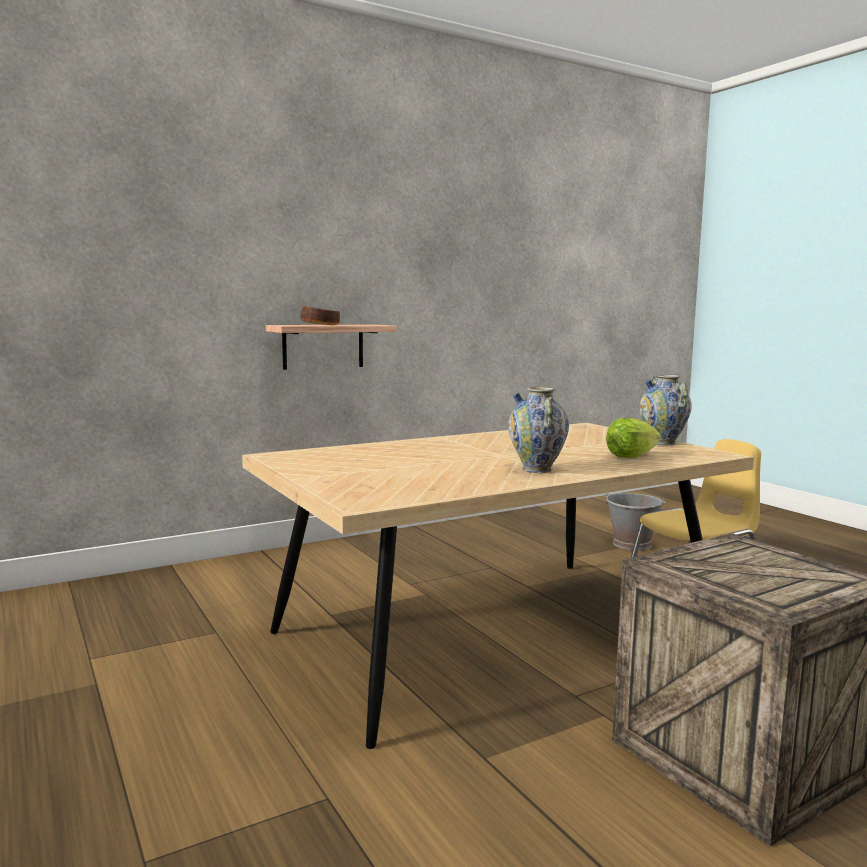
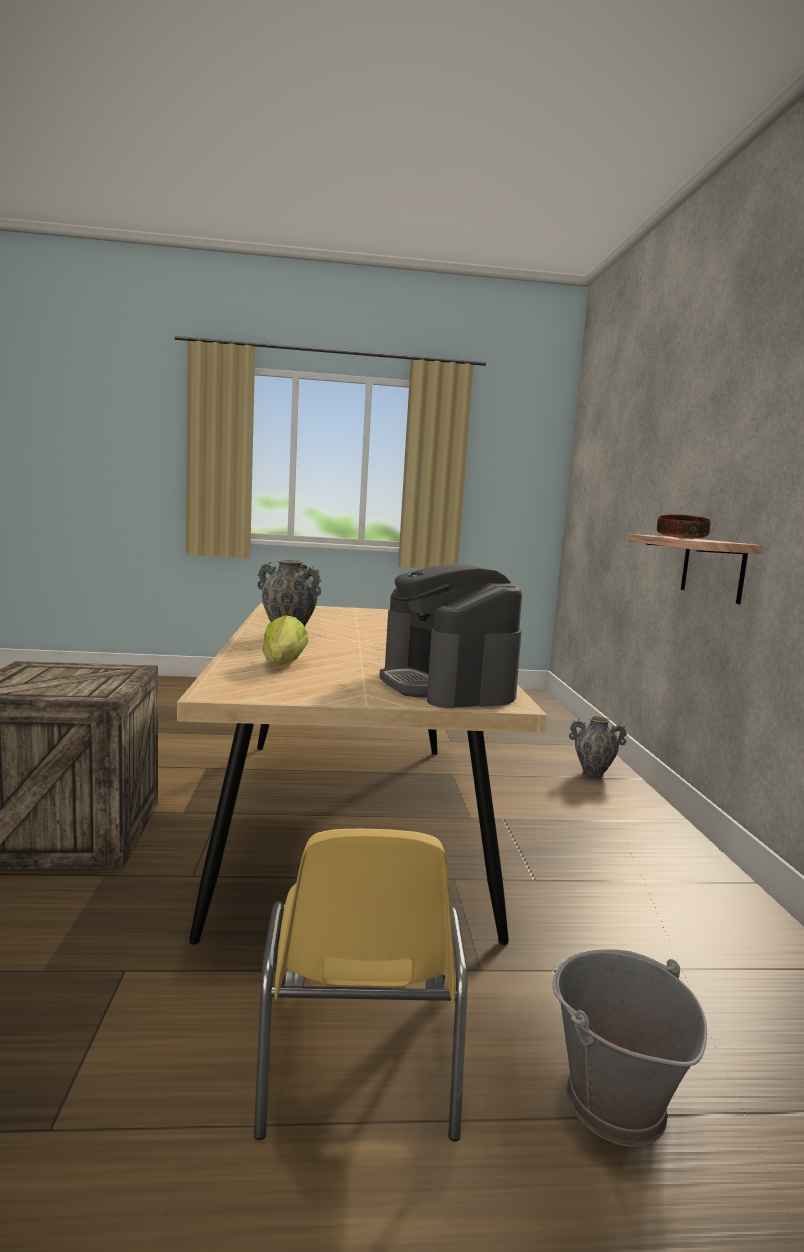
camera: 115 degrees right, 0 degrees up
(580, 433) = (447, 685): none -> coffee machine
(663, 443) = (323, 694): vase -> vase (593, 774)

